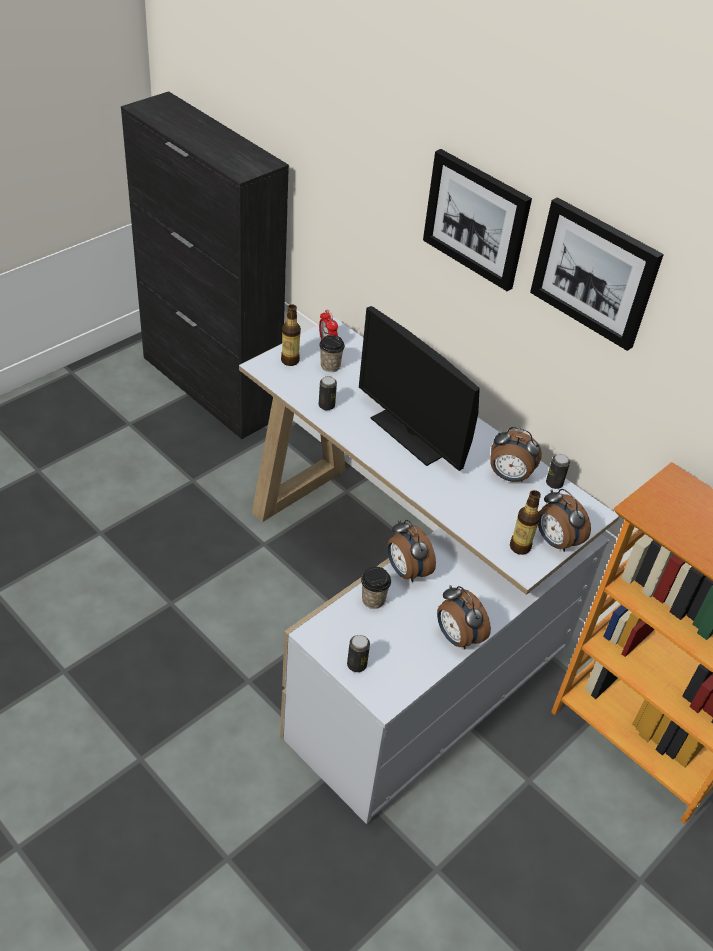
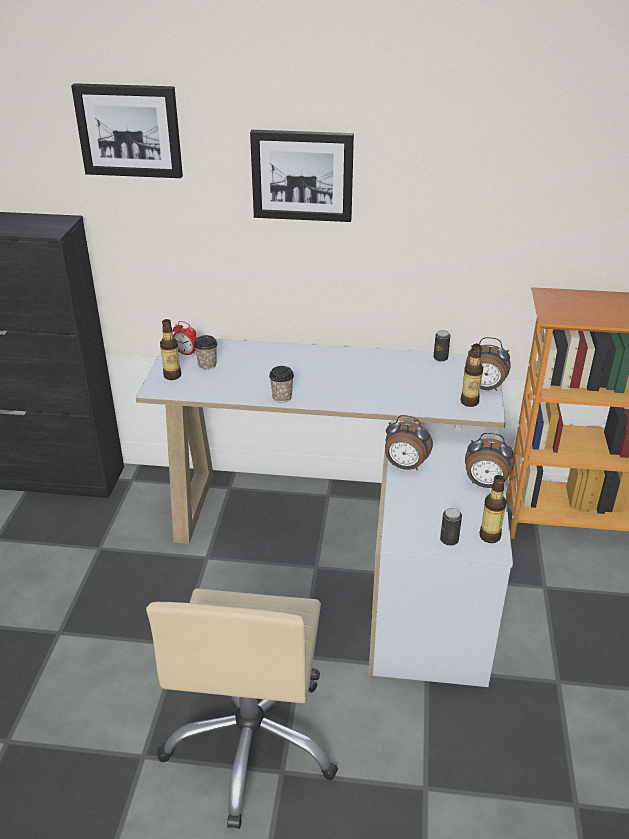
camera: 35 degrees left, 10 degrees down
(143, 720) = (252, 742): none -> beige office chair
(326, 405) = (237, 389): can -> none
(373, 600) = (407, 495): cup -> cup (282, 397)
(396, 687) = (489, 536): none -> bottle
(412, 434) = (318, 376): monitor -> none
(509, 476) = (410, 368): alarm clock -> none
(595, 272) = (427, 168): picture -> picture (129, 130)

